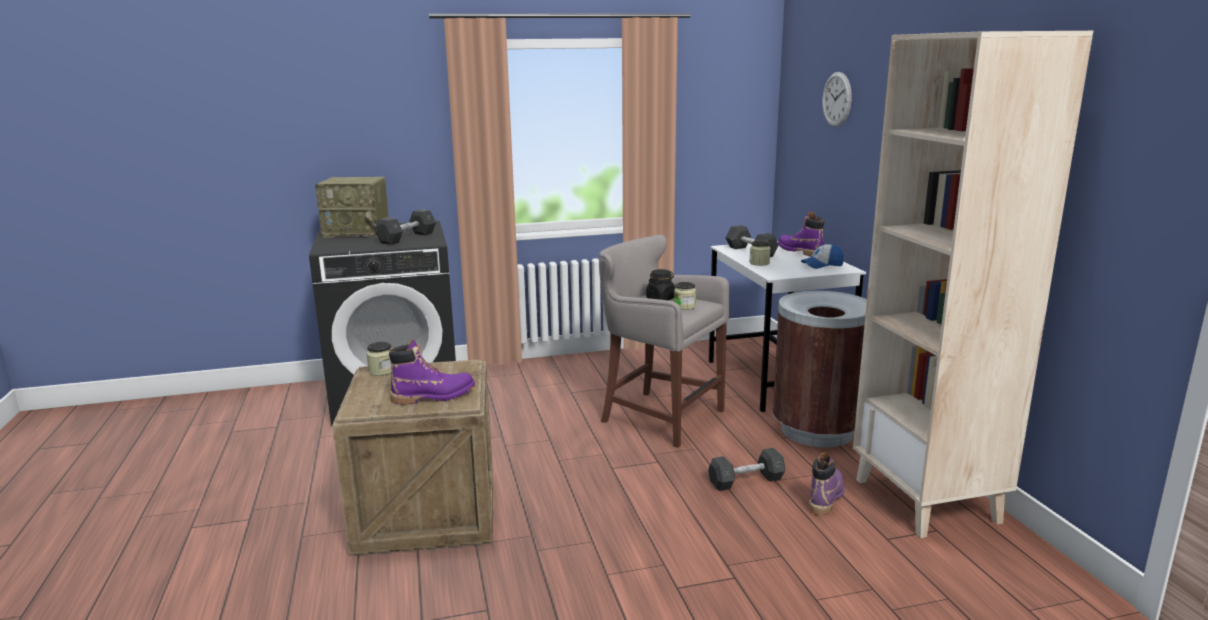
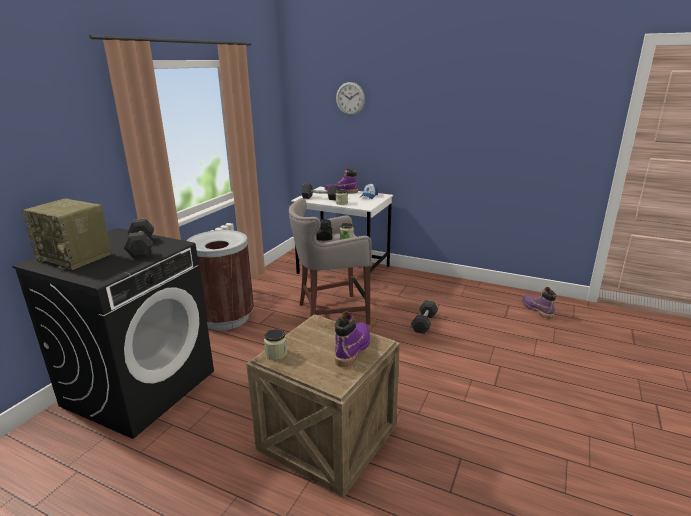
camera: 50 degrees left, 5 degrees up
(358, 232) = (76, 257): radio -> radio turned 75 degrees clockwise
(817, 430) = (403, 286): brown trash can -> brown trash can (226, 318)
(826, 497) = (460, 313): purple boot -> purple boot (537, 310)
(927, 501) = (486, 295): beige bookcase -> none

